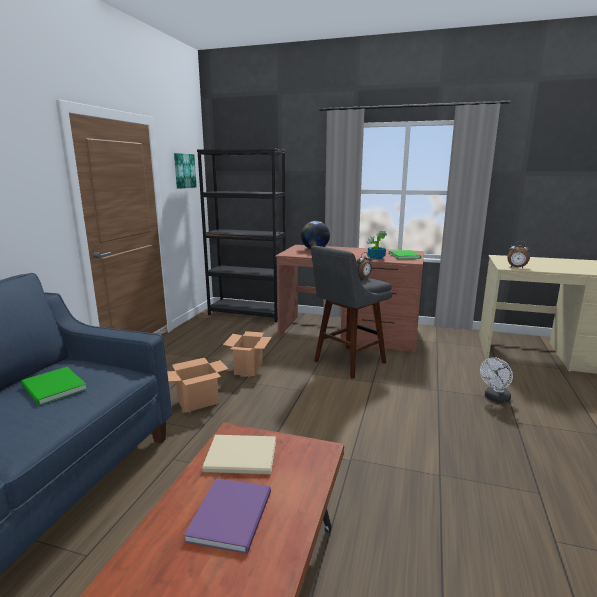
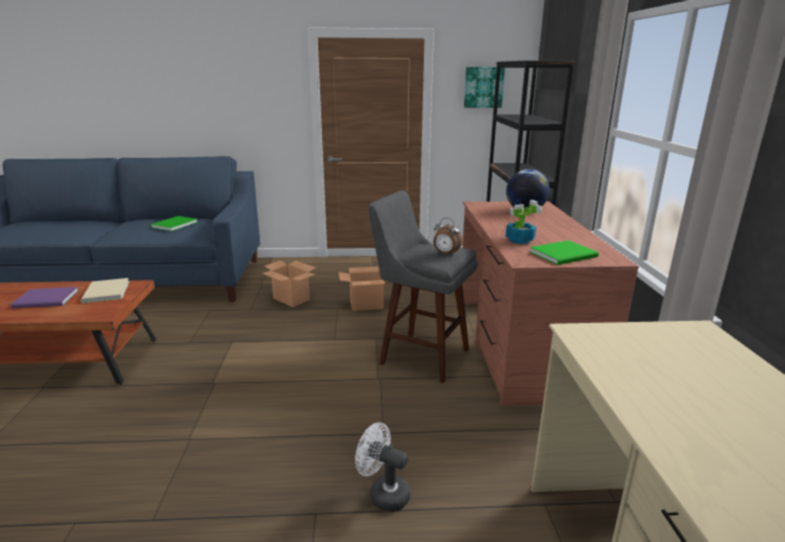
camera: 70 degrees right, 5 degrees up
(516, 267) = (587, 342): alarm clock -> none

